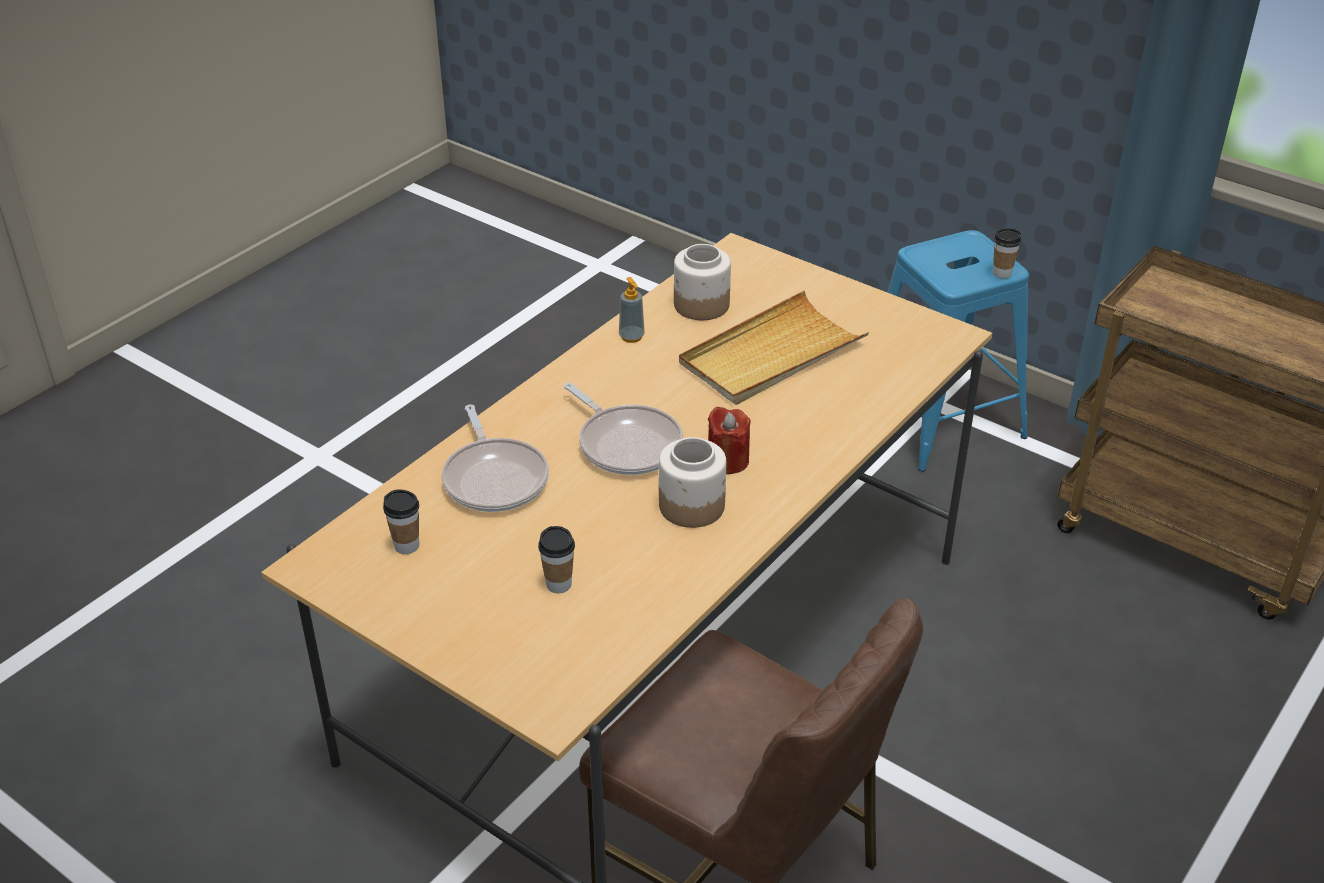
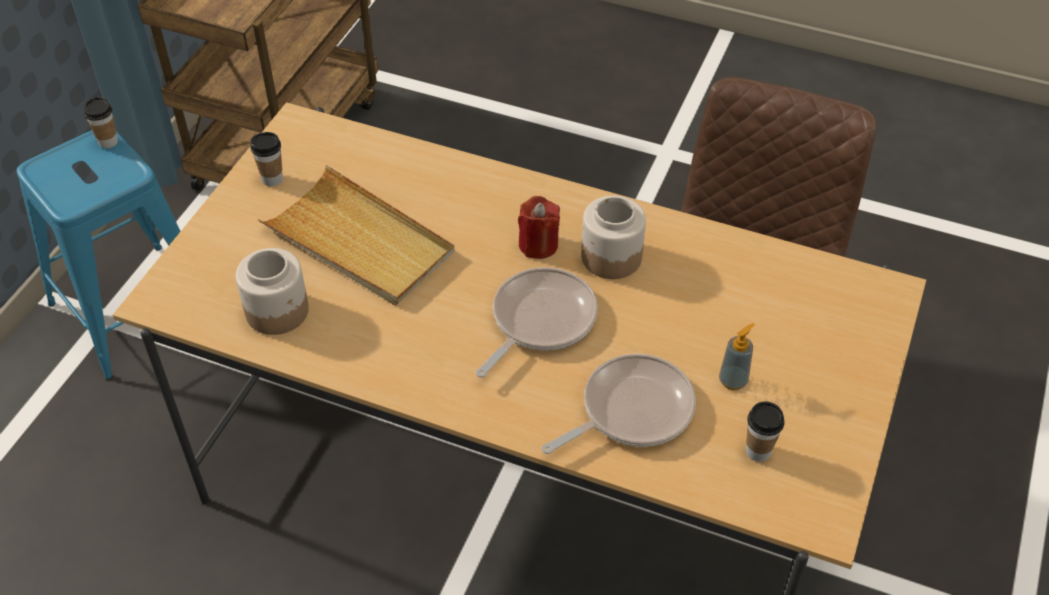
camera: 105 degrees left, 10 degrees up
(558, 584) = (751, 323): cup -> cup (272, 179)
(631, 337) = (352, 357): soap dispenser -> soap dispenser (733, 380)

